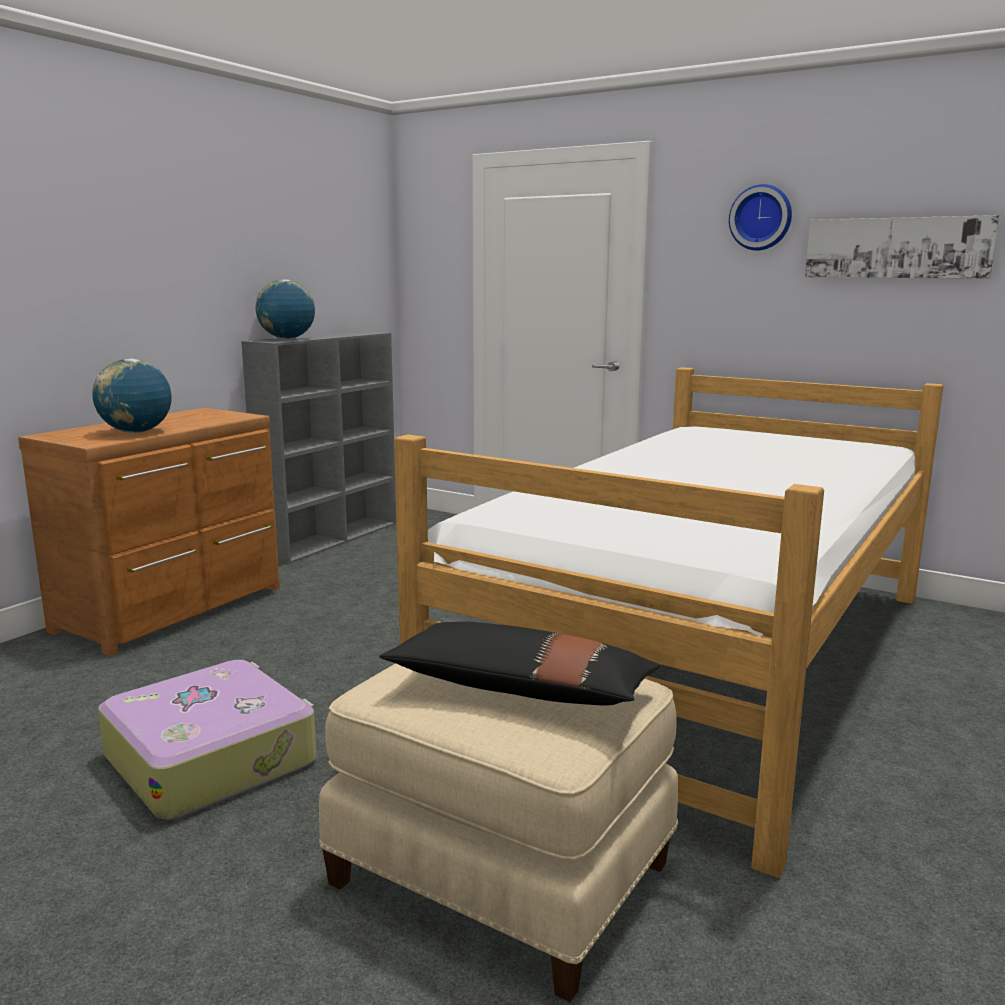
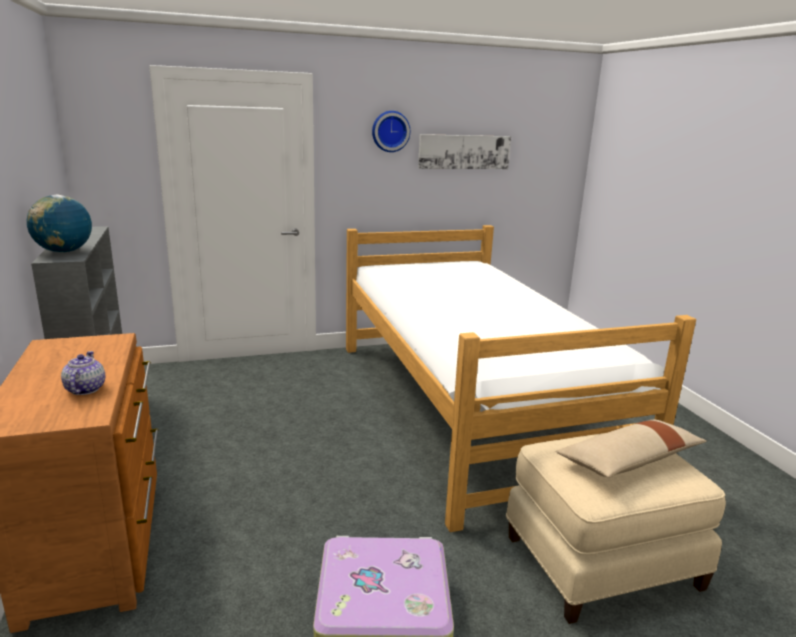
camera: 50 degrees left, 5 degrees up
(136, 432) = (84, 389): globe -> teapot
(521, 689) = (629, 461): black pillow -> beige pillow

